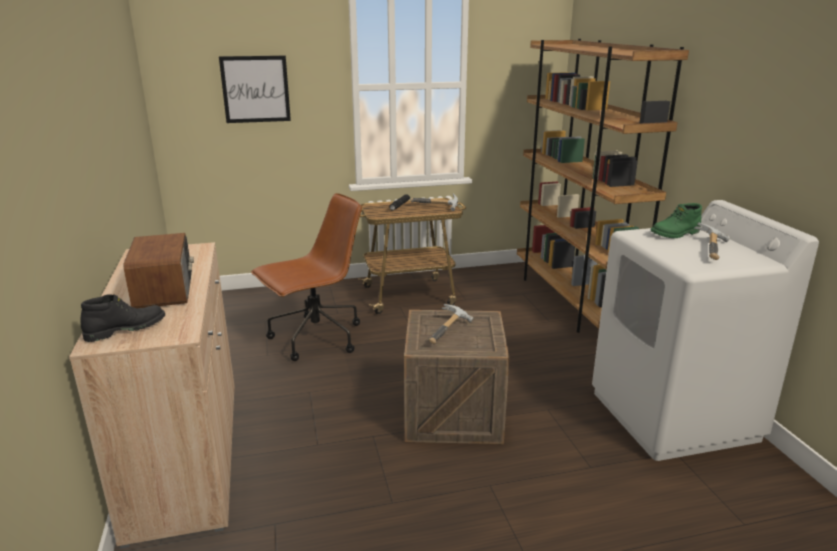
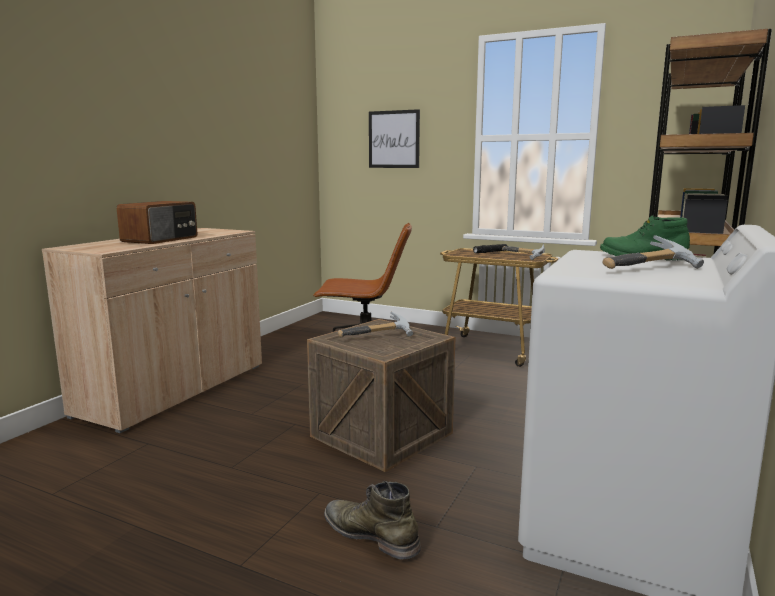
camera: 40 degrees right, 10 degrees down
(126, 329) = (93, 246): black boot -> none
(567, 496) = (370, 534): none -> green boot

